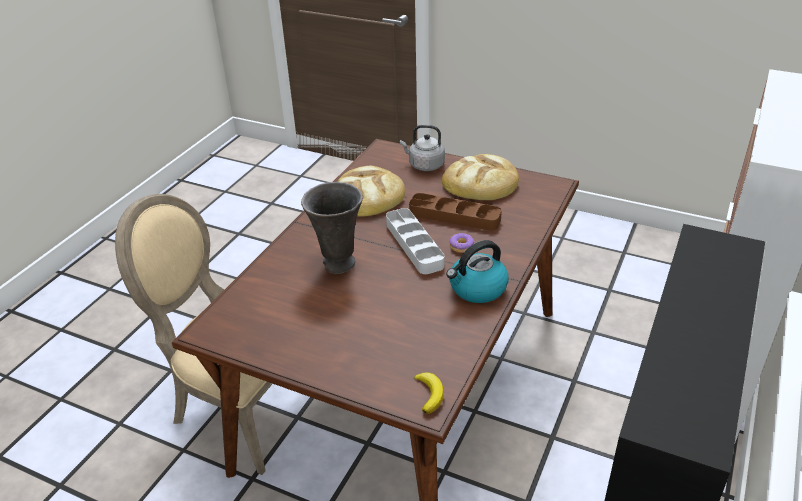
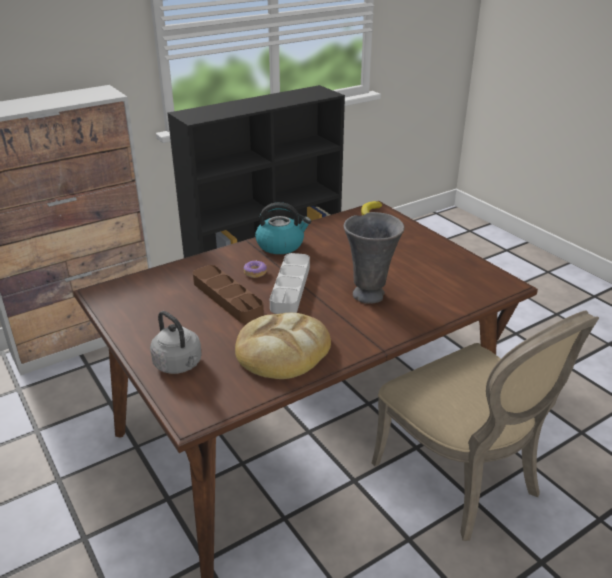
camera: 150 degrees left, 5 degrees down
(481, 182) = (156, 320): bread -> none

